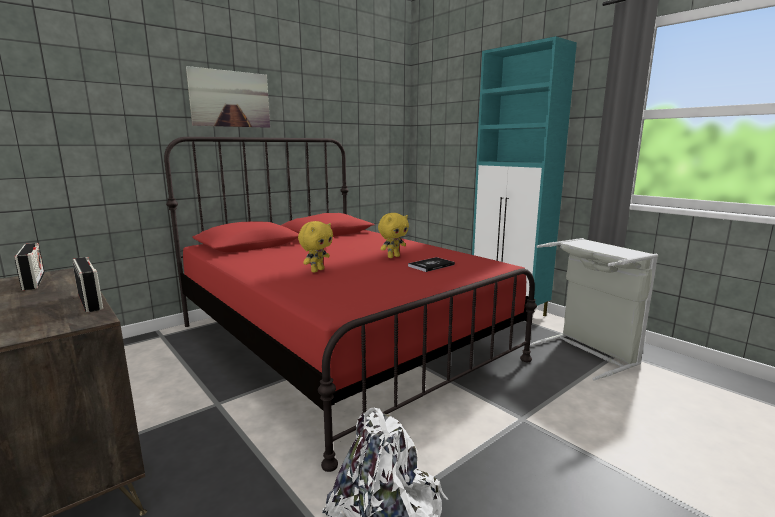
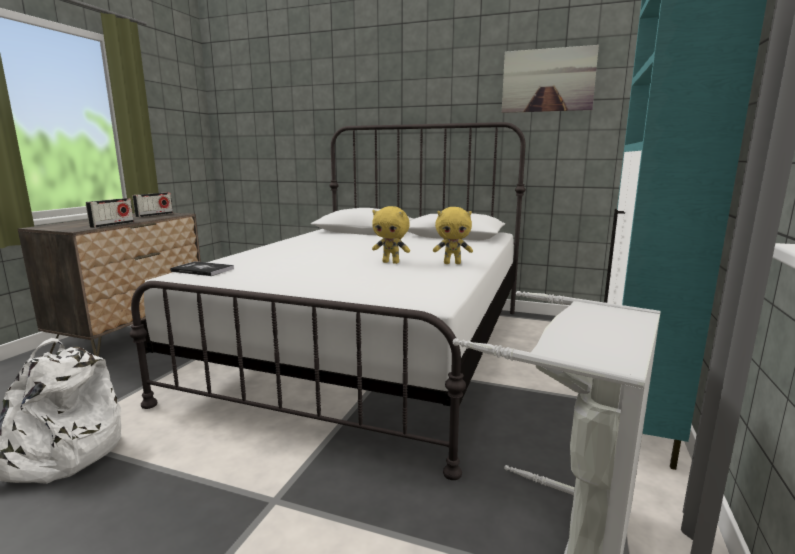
camera: 60 degrees right, 0 degrees up
(230, 99) = (394, 86): picture -> picture (548, 80)
(317, 270) = (303, 253): yellow plush toy -> yellow plush toy (452, 263)
(341, 341) = (372, 349): red bed -> white bed
(431, 265) = (374, 277): book -> book (202, 270)

